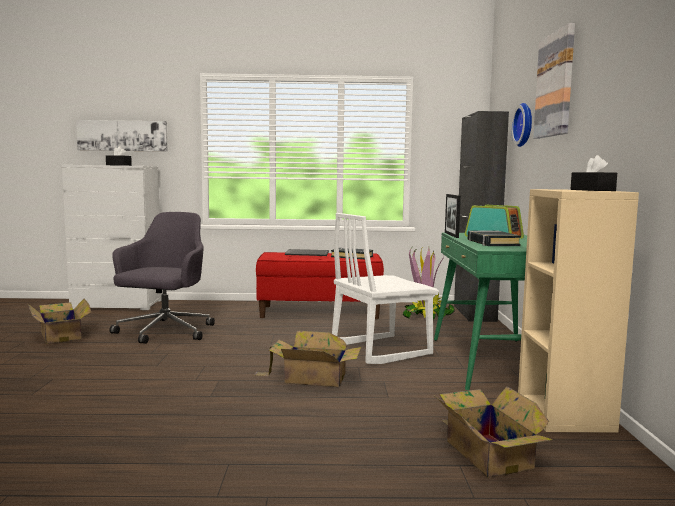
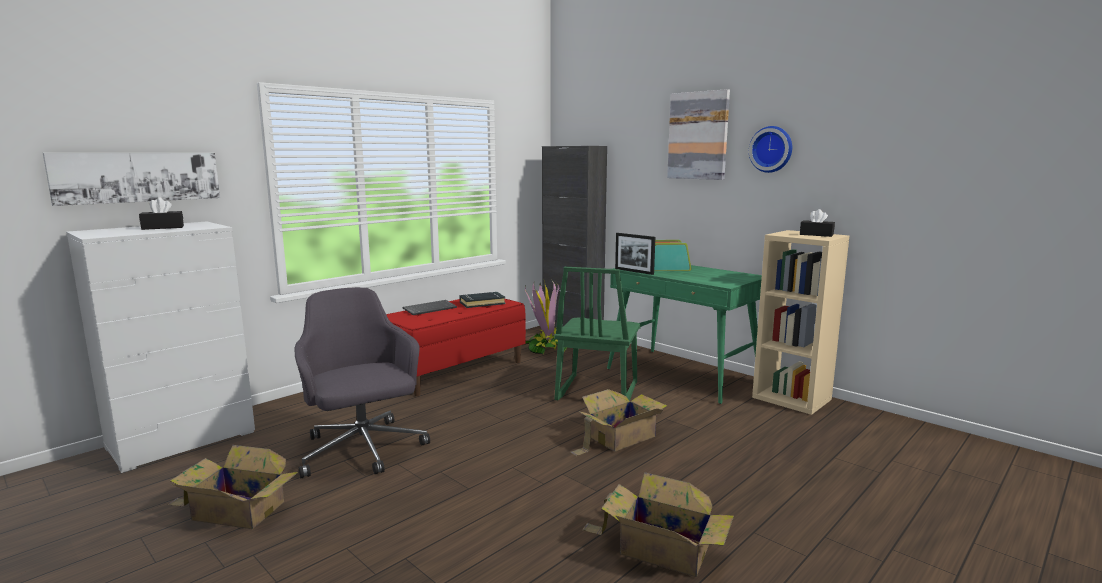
camera: 45 degrees left, 5 degrees up
(380, 350) = (596, 392): white chair -> green chair
(487, 453) = (824, 442): cardboard box -> cardboard box (660, 548)
(492, 243) = (697, 277): black book -> none
(525, 125) = (641, 162): wall clock -> wall clock (771, 149)

